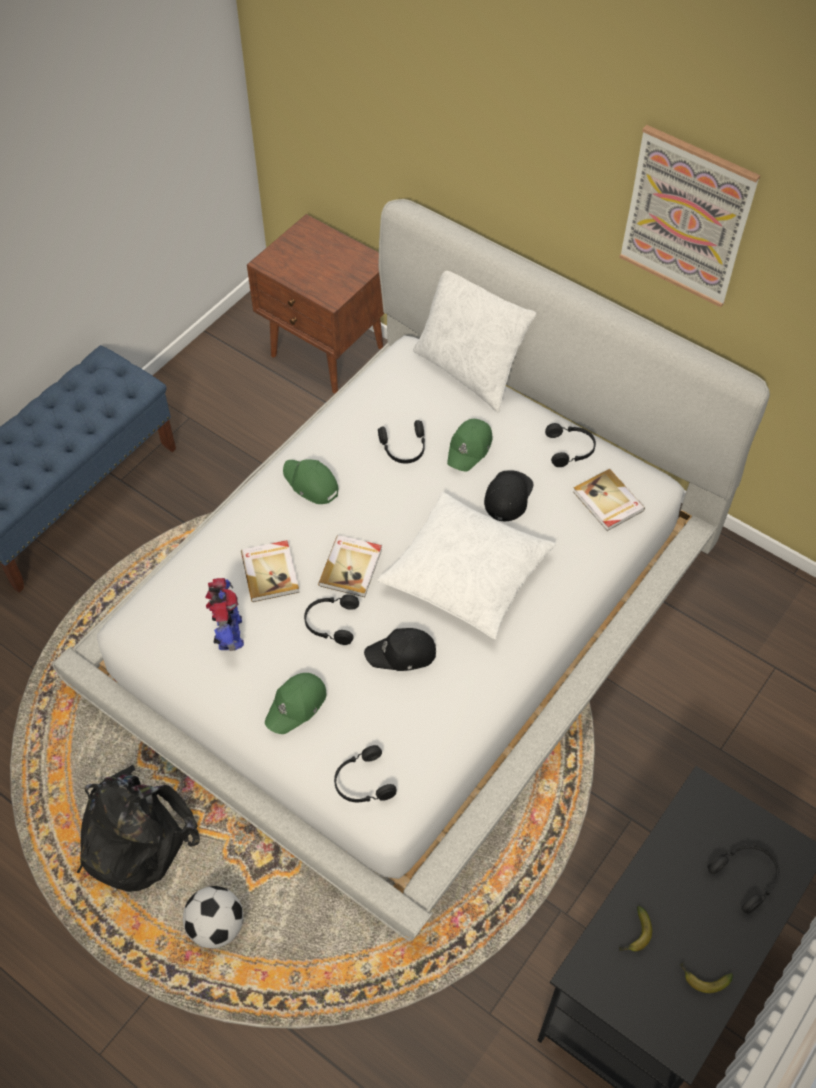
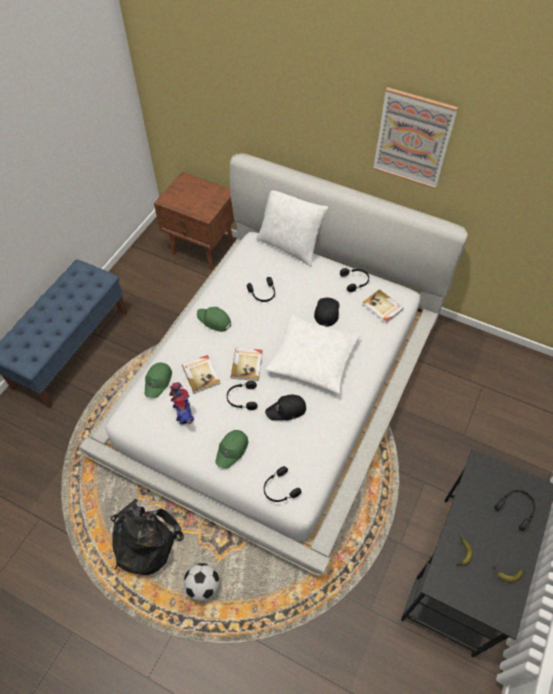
camera: 10 degrees left, 0 degrees up
(470, 448) = (300, 288): green cap -> green cap (158, 381)

